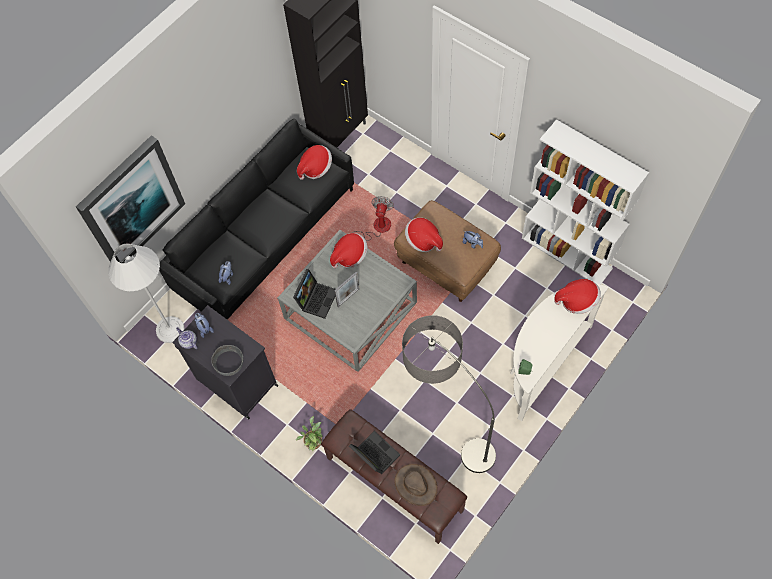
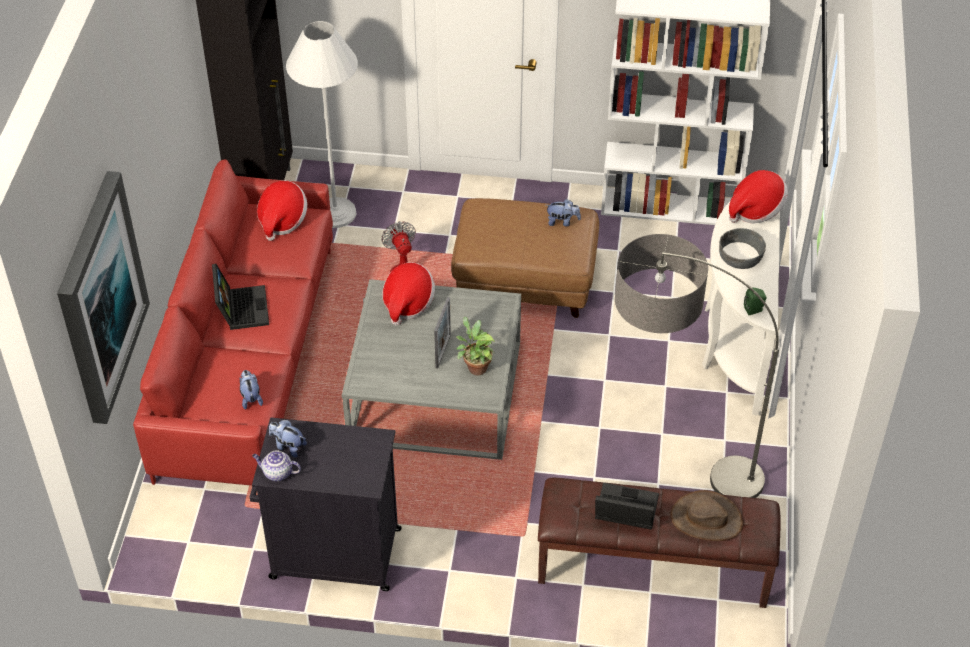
camera: 35 degrees left, 15 degrees down
(170, 329) = (181, 535): white floor lamp -> white floor lamp (335, 213)
(229, 363) = (359, 471): grey bowl -> grey bowl (741, 255)
(267, 240) = (249, 361): black sofa -> red sofa
(313, 442) = (504, 573): potted plant -> potted plant (475, 367)
(316, 298) = (399, 371): laptop -> laptop (241, 308)
(423, 240) = (495, 244): hat -> none

